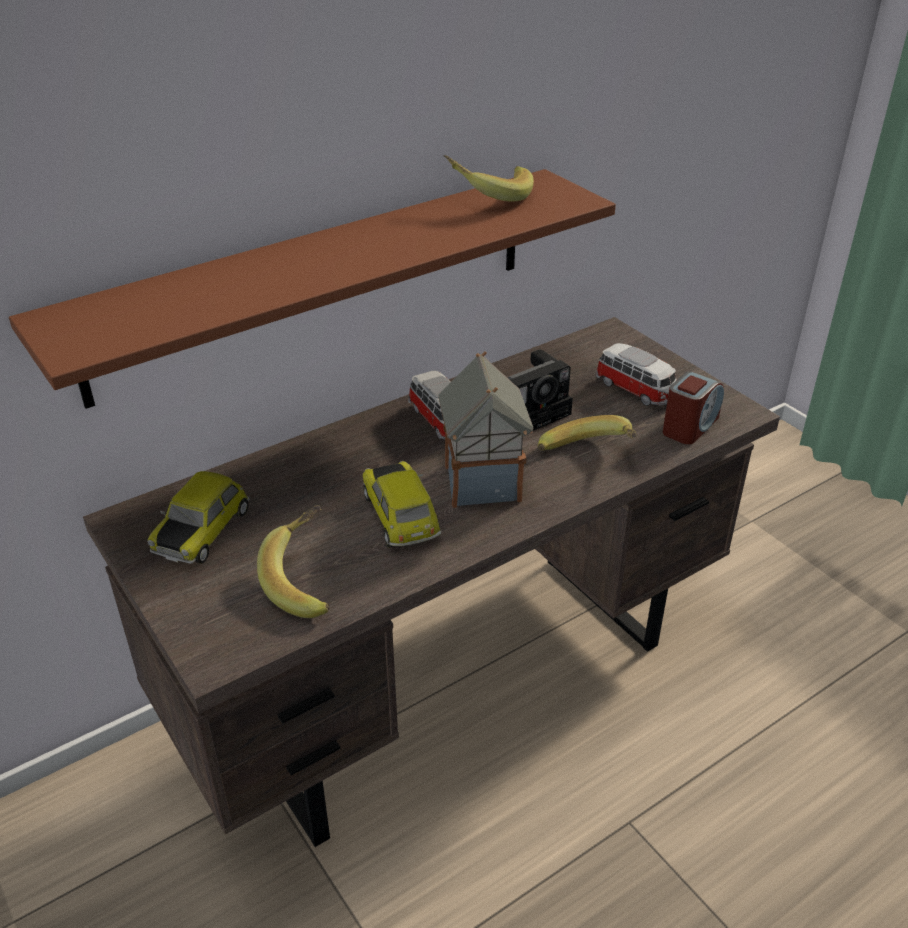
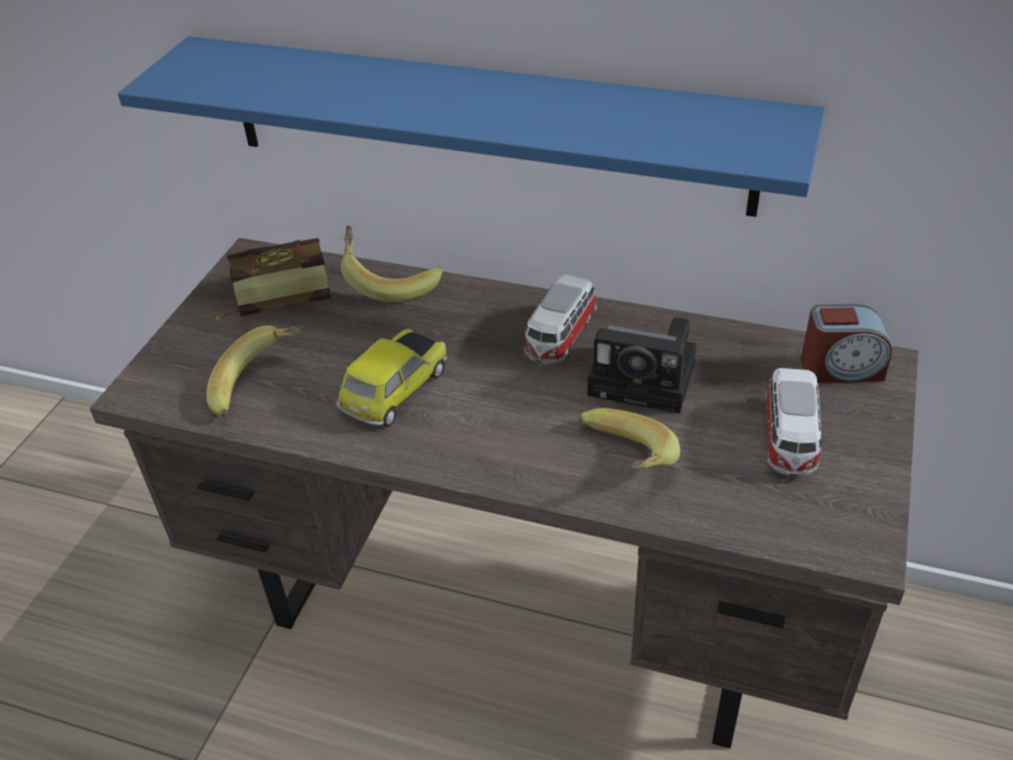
camera: 55 degrees right, 5 degrees up
(201, 531) = (272, 298): toy car -> book
(317, 282) = (483, 124): brown shelf -> blue shelf
(483, 485) = (492, 415): toy house -> none
(489, 196) = (696, 107): banana -> banana (389, 281)
(690, 426) = (775, 516): alarm clock -> alarm clock (841, 368)

